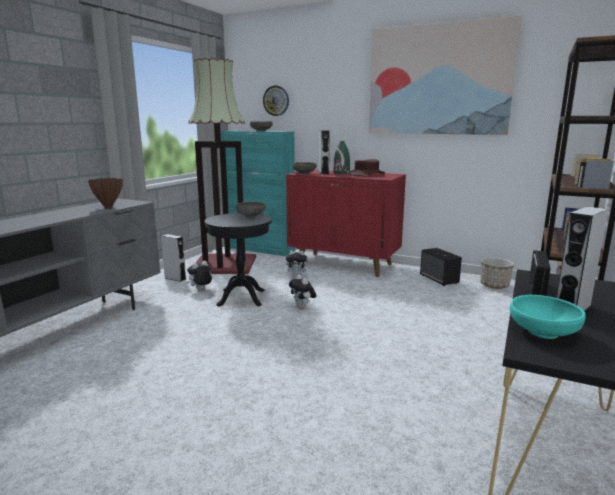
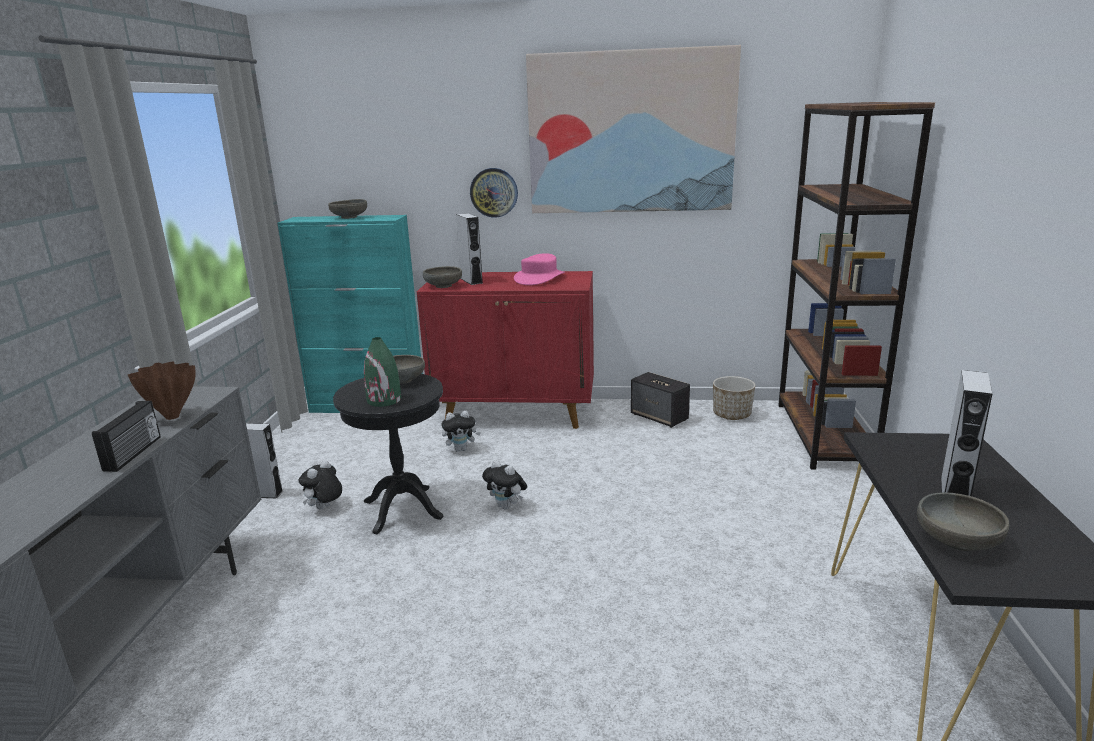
camera: 20 degrees left, 5 degrees up
(225, 265) = (330, 449): floor lamp -> none
(276, 100) = (367, 165): wall clock -> wall clock (494, 192)
(341, 172) = (498, 277): green vase -> green vase (384, 400)
(366, 174) = (539, 278): brown hat -> pink hat
(538, 291) = (897, 468): radio -> radio (134, 453)
(543, 332) = (957, 540): turquoise bowl -> grey bowl

